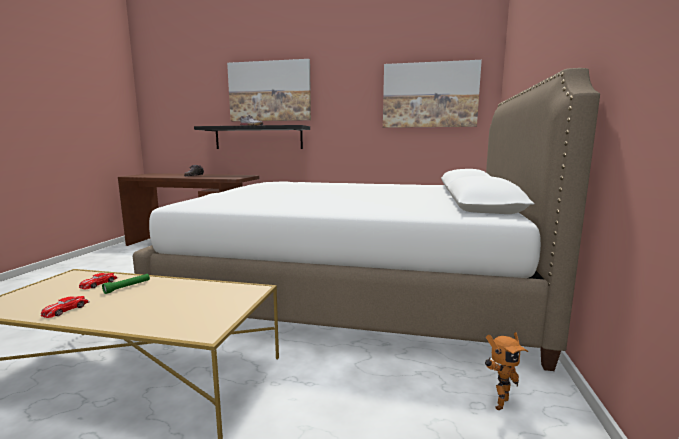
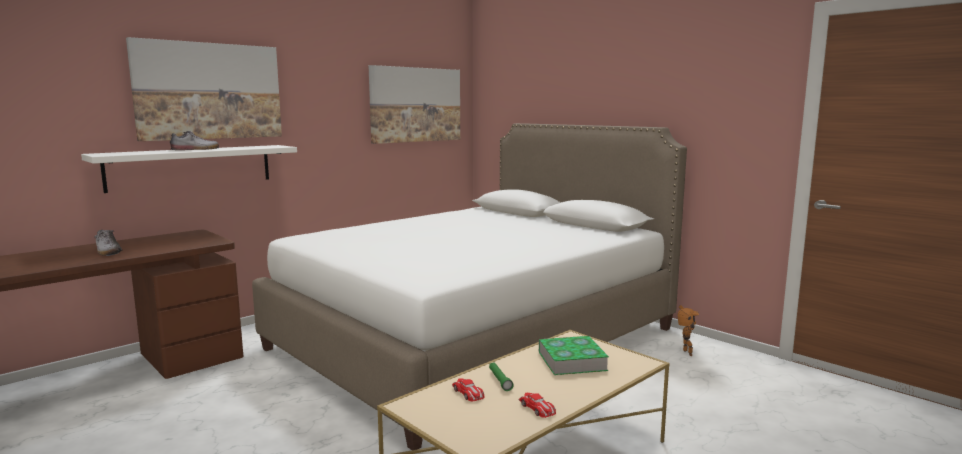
camera: 55 degrees left, 0 degrees up
(188, 301) = (572, 361): none -> book
(258, 138) = (191, 167): black shelf -> white shelf

